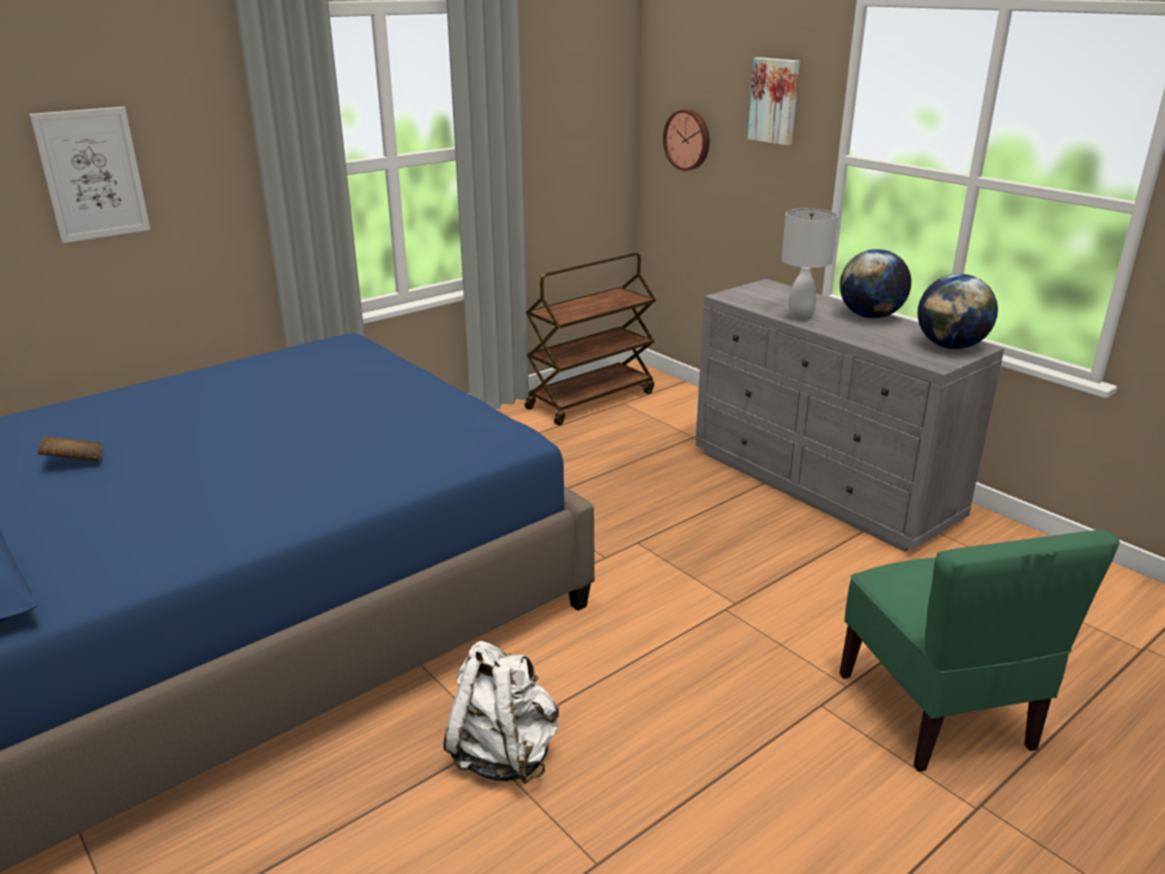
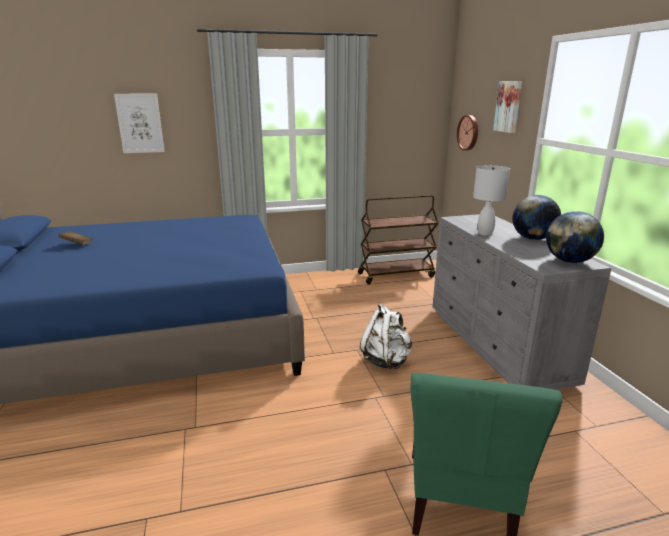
camera: 25 degrees right, 5 degrees down
(504, 754) = (191, 436): white backpack -> white backpack (386, 360)

